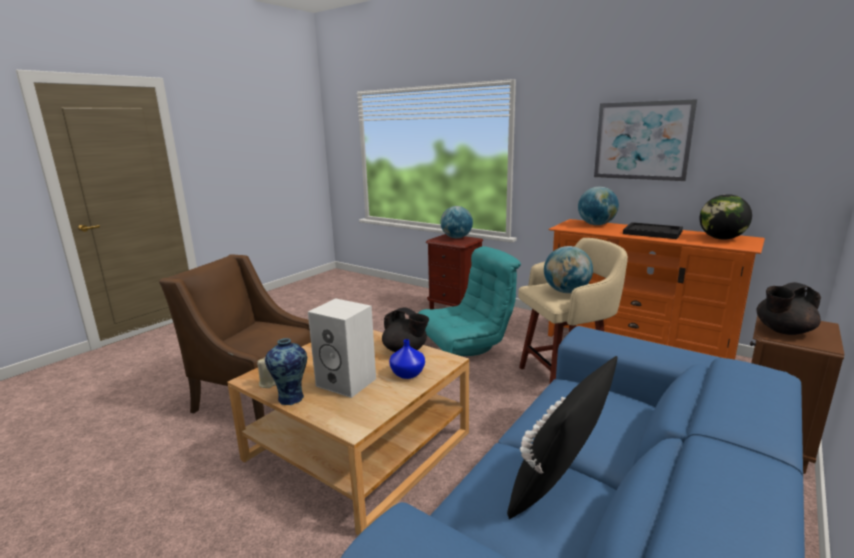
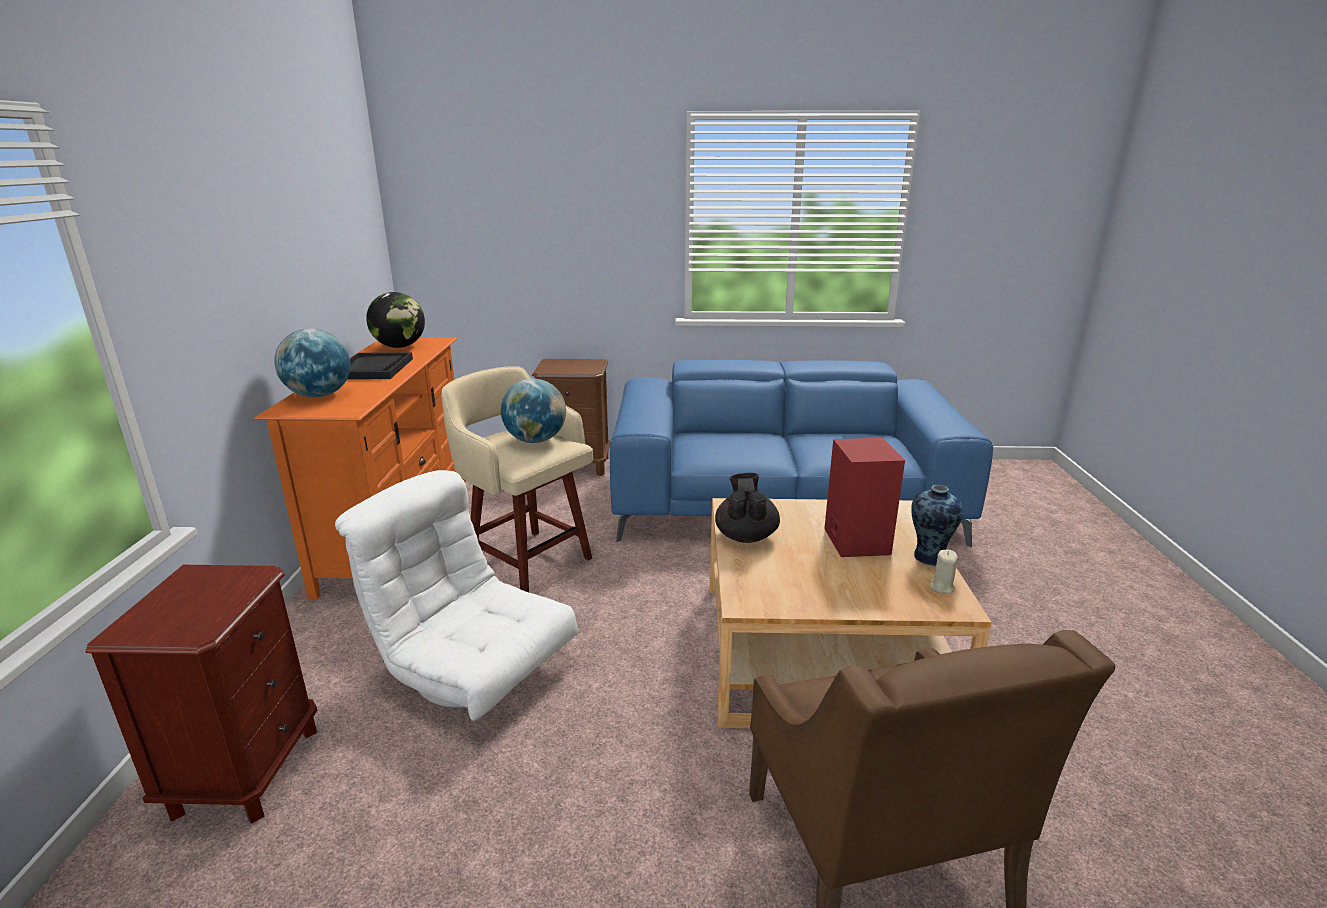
camera: 125 degrees left, 5 degrees up
(348, 382) = (854, 540): white speaker -> red speaker
(407, 374) = (790, 517): blue vase -> none
(456, 238) = (170, 603): globe -> none
(466, 345) = (474, 670): turquoise armchair -> white armchair
(560, 487) = (822, 440): black pillow -> none
(642, 141) = (275, 243): picture -> none
(783, 331) = (578, 368): black teapot -> none

